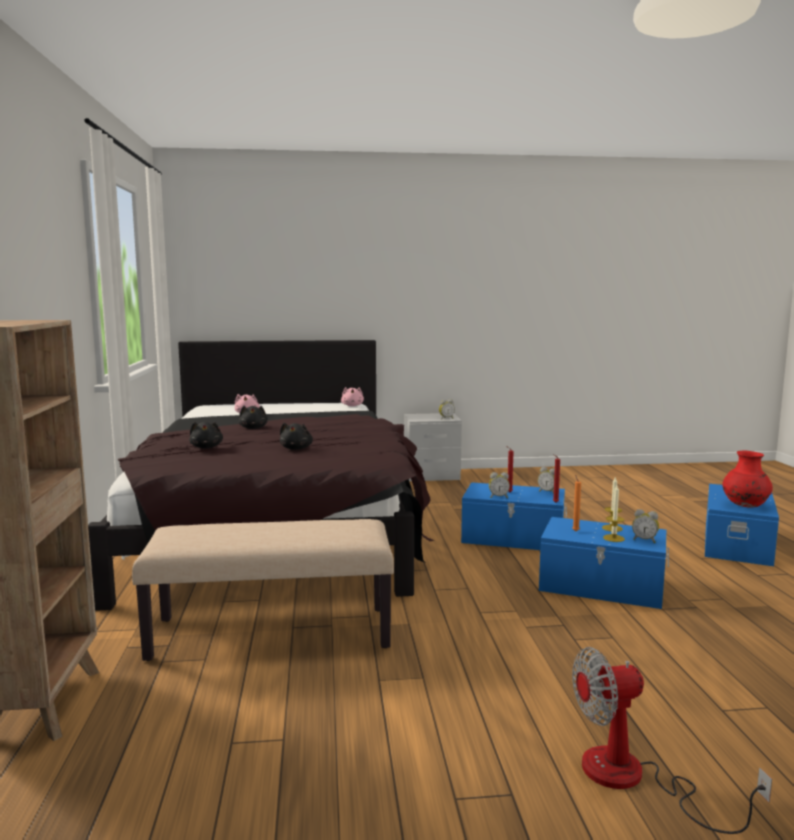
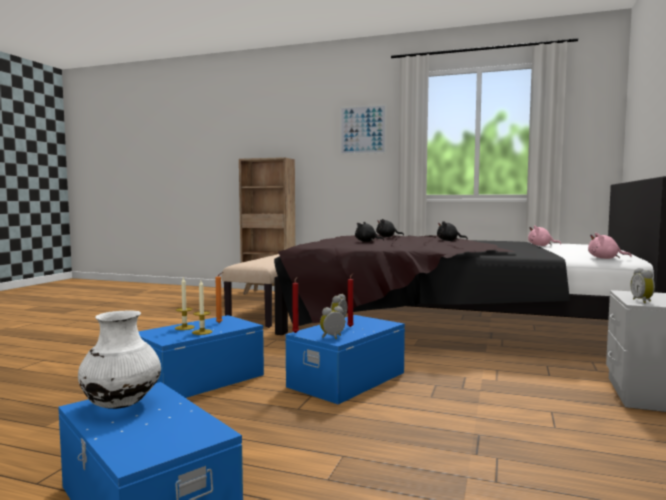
camera: 115 degrees right, 5 degrees down
(51, 253) = (363, 129): none -> picture
(633, 779) = (67, 336): fan -> none
(644, 540) = (161, 333): alarm clock -> none
(745, 506) = (121, 405): red vase -> white vase

